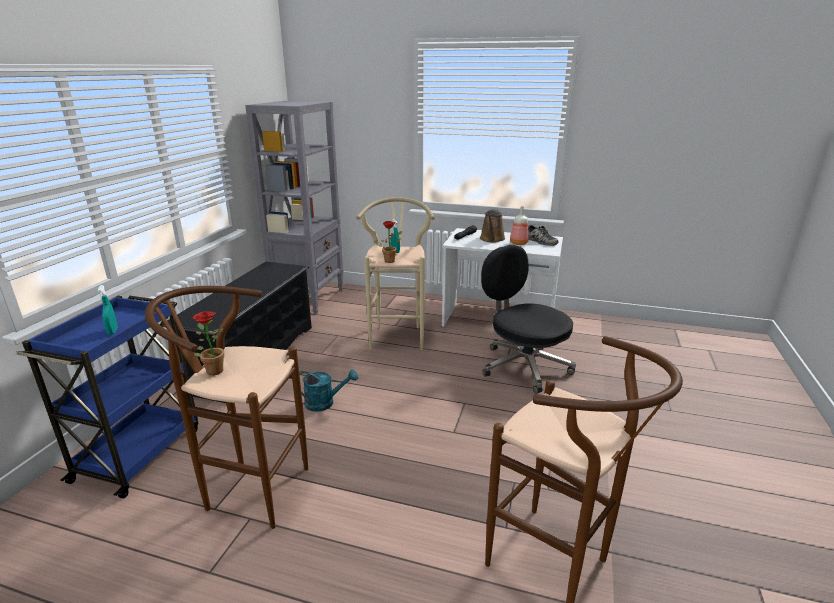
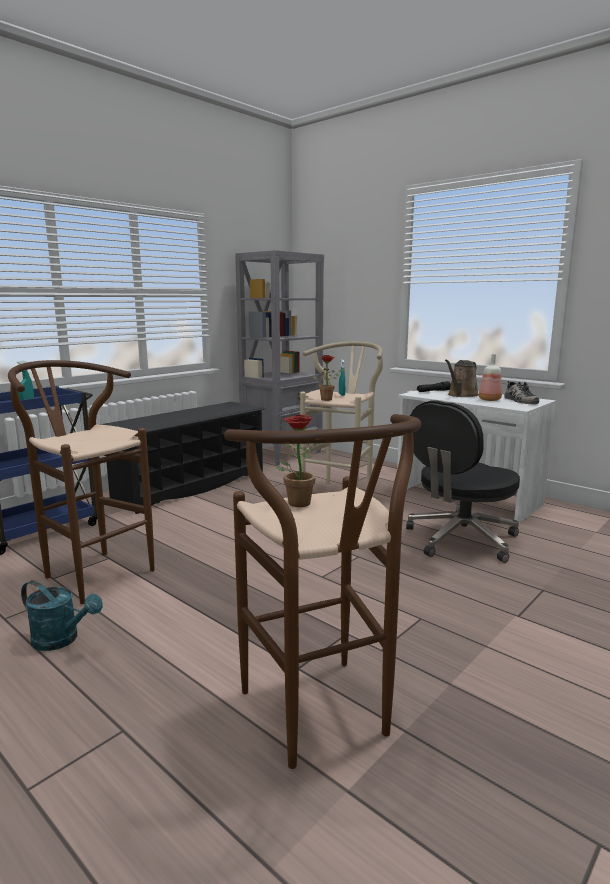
camera: 25 degrees right, 10 degrees down
(212, 370) = (68, 436): potted plant -> potted plant (296, 501)
(325, 403) = (218, 528): turquoise watering can -> turquoise watering can (62, 640)
(523, 366) = (460, 539): black office chair -> black office chair turned 120 degrees counterclockwise

